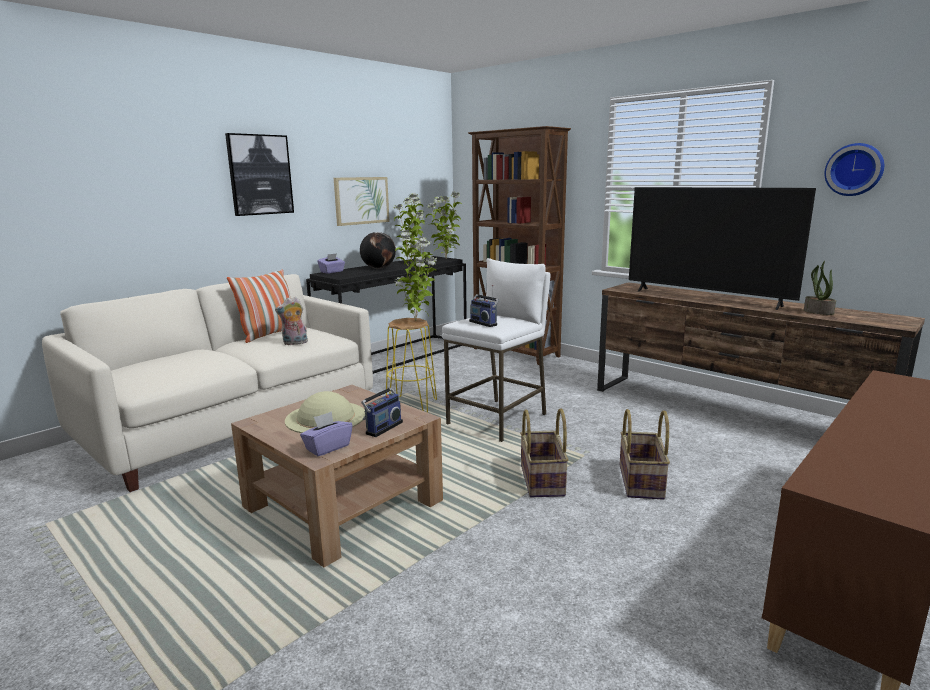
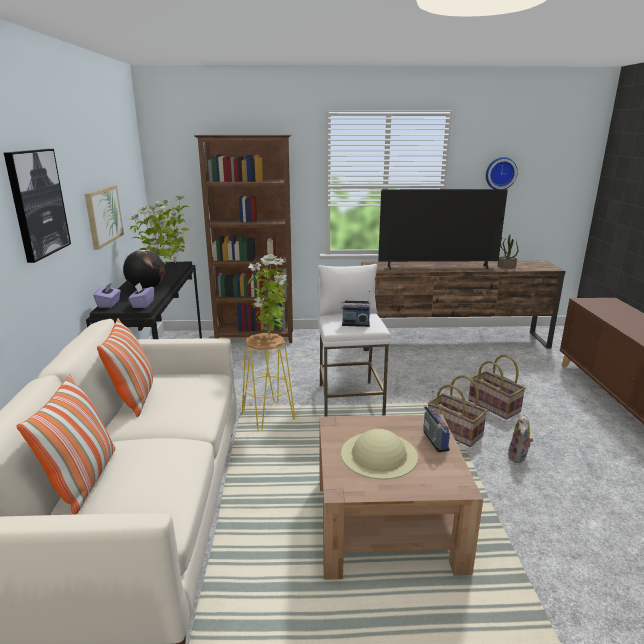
camera: 45 degrees left, 5 degrees up
(159, 359) = (84, 480): none -> pillow
(295, 343) = (195, 397): plush toy -> plush toy (518, 457)
(327, 447) = (445, 477): purple tissue box -> purple tissue box (142, 304)

